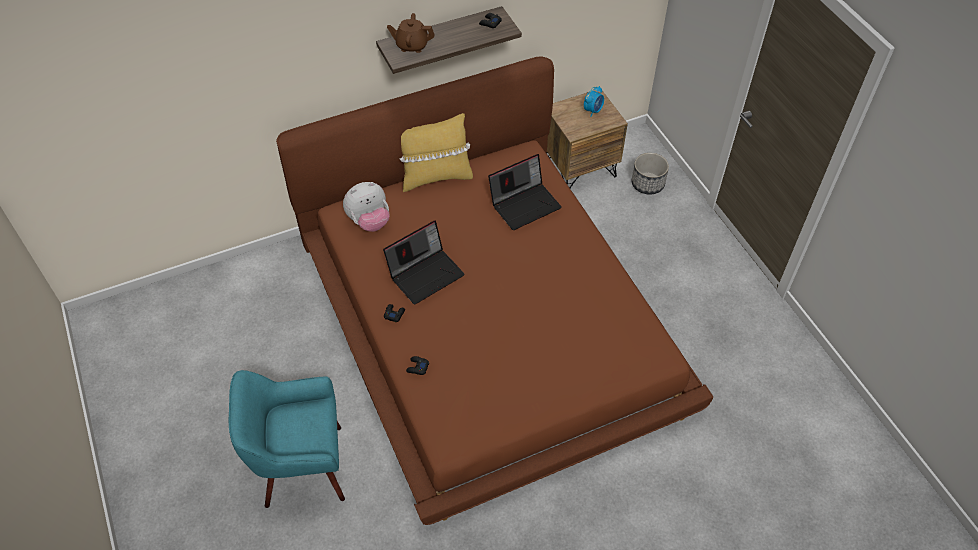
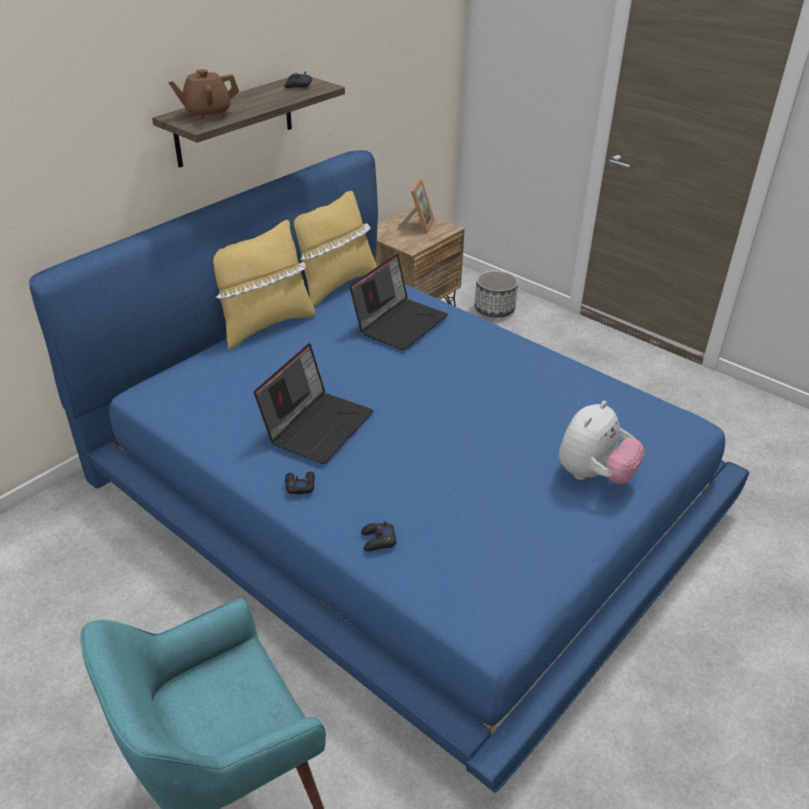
camera: 25 degrees left, 15 degrees down
(369, 221) = (198, 391): plush toy -> plush toy (594, 475)
(488, 322) = (403, 493): brown bed -> blue bed
(501, 153) = (335, 285): none -> yellow pillow
(593, 110) = (418, 225): alarm clock -> picture frame

